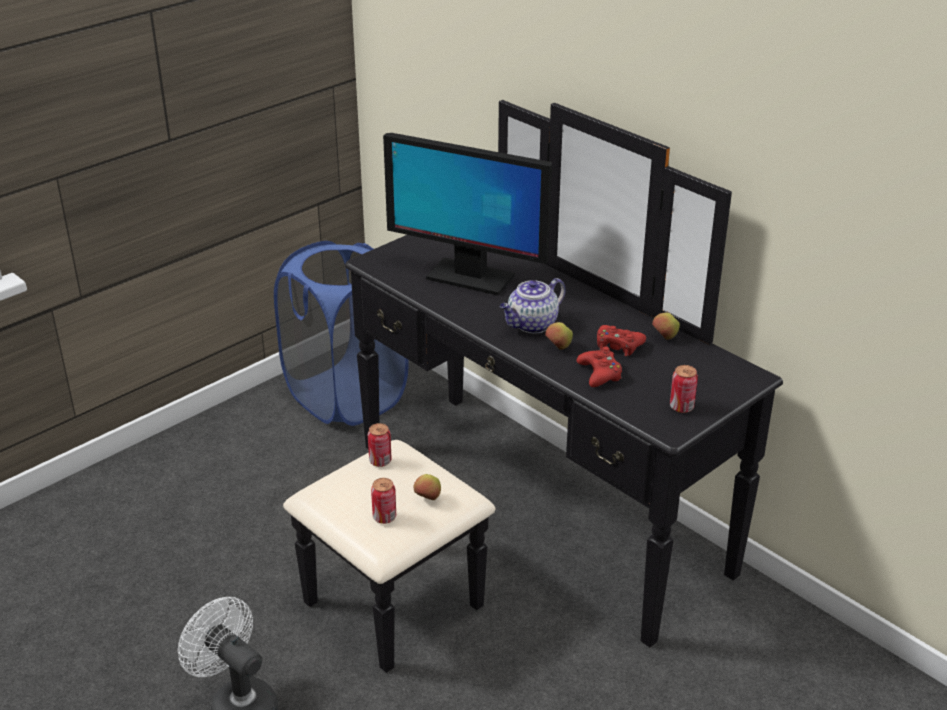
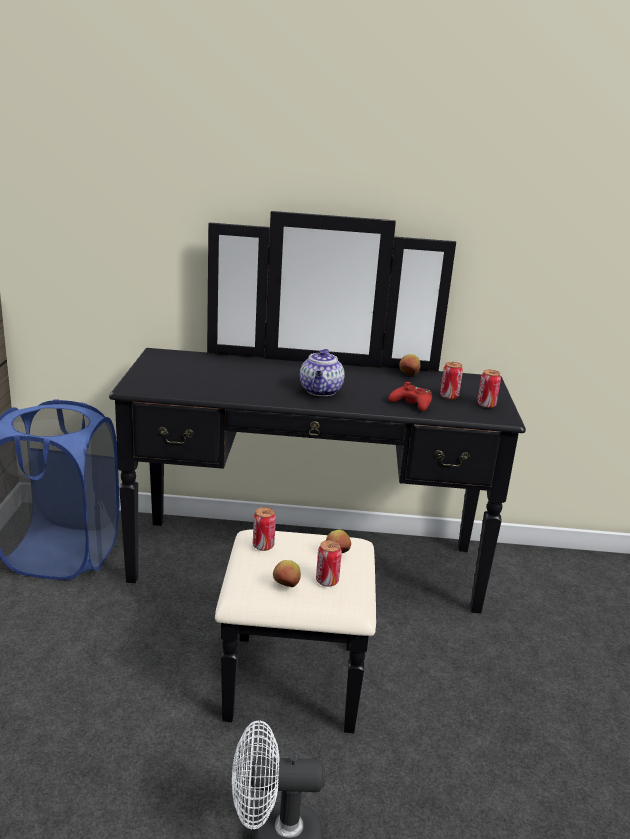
camera: 45 degrees left, 10 degrees down
(469, 277) = (228, 377): monitor -> none
(558, 347) = (361, 398): apple -> apple (286, 586)
(618, 345) = (392, 386): red game controller -> none
(658, 381) = (449, 396): none -> can

